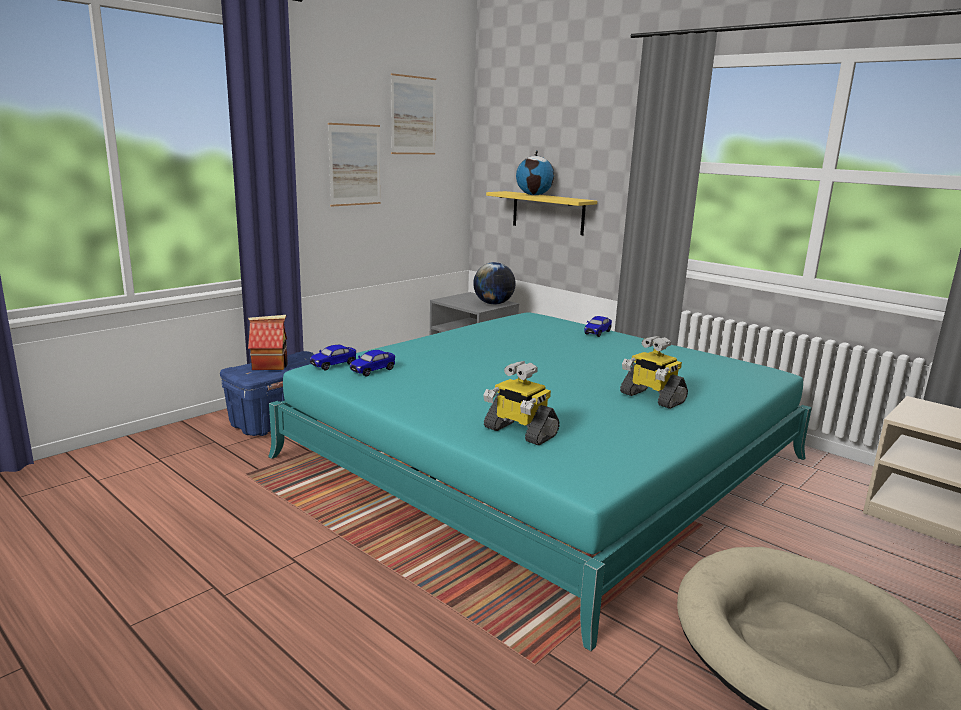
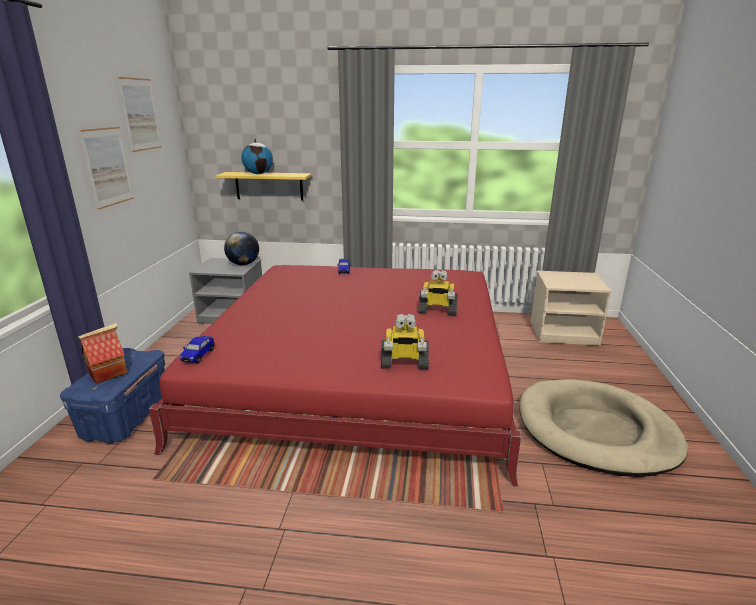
camera: 35 degrees left, 5 degrees up
(372, 371) = (237, 350): toy car -> none
(543, 457) = (358, 371): turquoise bed -> red bed

